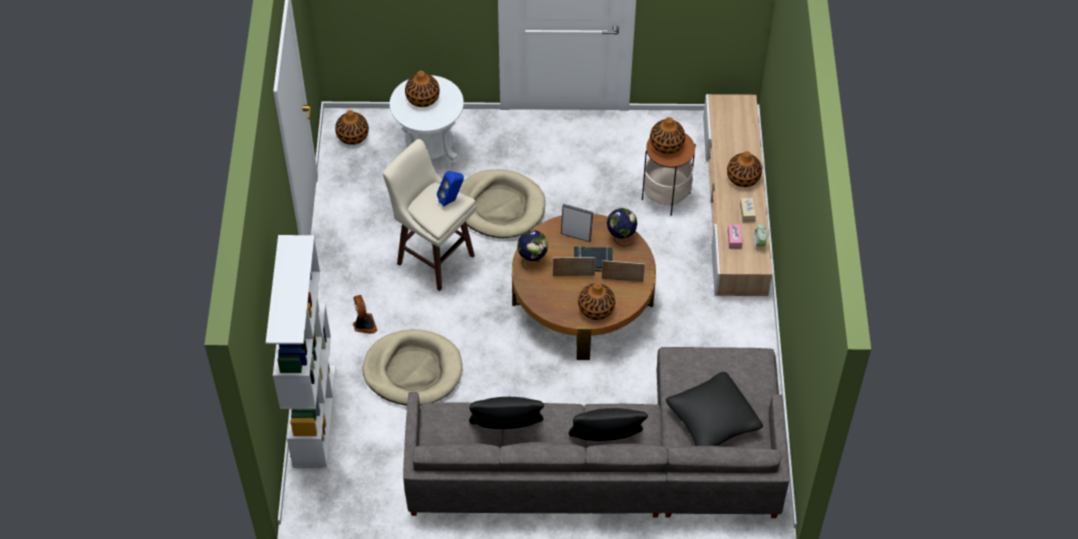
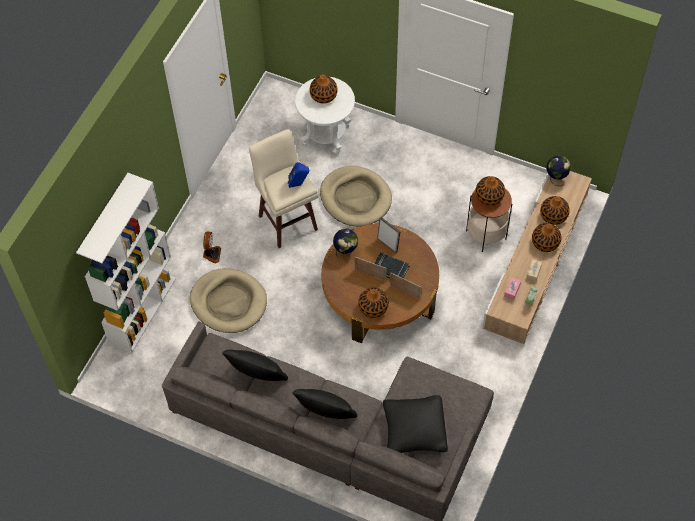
camera: 25 degrees right, 5 degrees up
(352, 136) = (276, 105): vase -> vase (553, 215)
(621, 237) = (421, 257): globe -> globe (556, 178)

